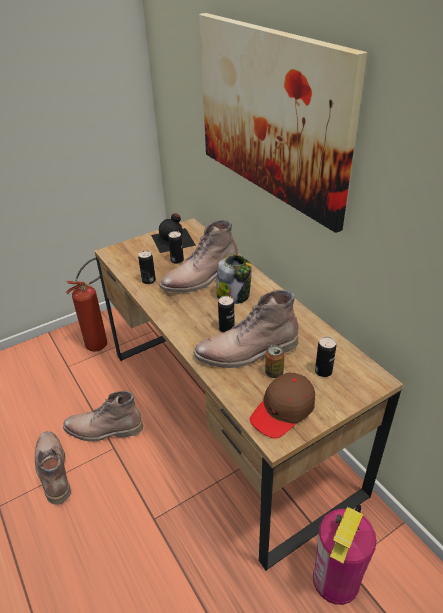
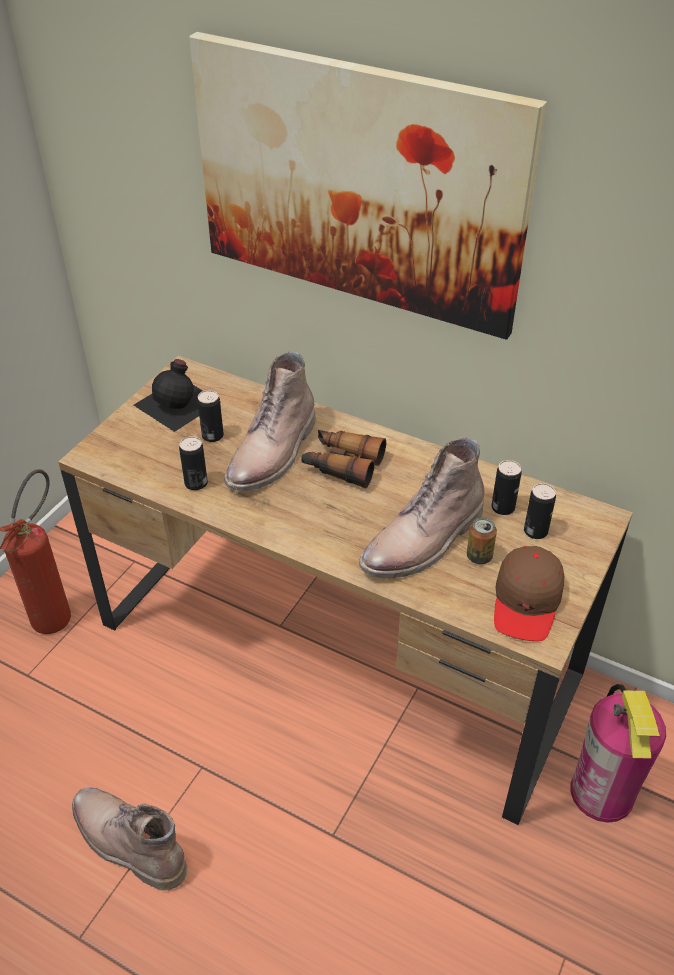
camera: 30 degrees left, 5 degrees up
(103, 430) = (165, 748): brown boot -> none
(226, 328) = (371, 518): can -> can (503, 507)
(234, 295) = (342, 465): jar -> binoculars

